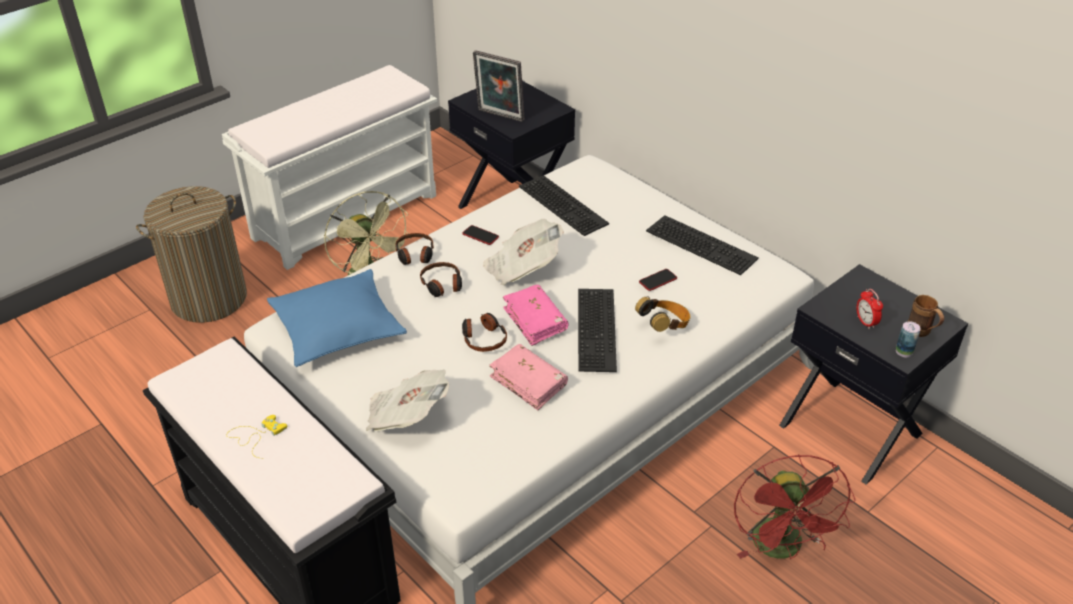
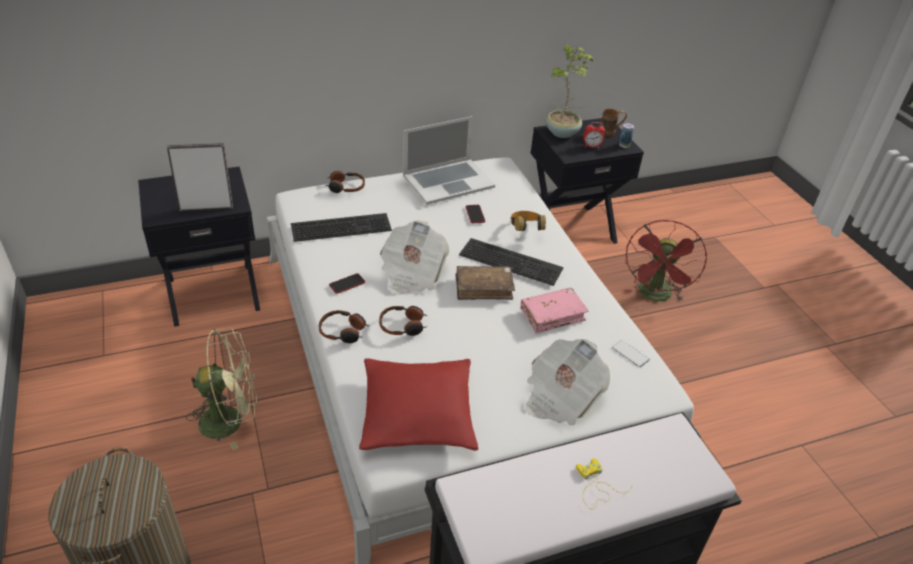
camera: 70 degrees left, 0 degrees up
(337, 328) = (417, 413): blue pillow -> red pillow
(347, 215) = (105, 412): white bench -> none
(483, 338) = (489, 322): headphones -> headphones (345, 187)
(499, 116) = (206, 206): picture frame -> picture frame turned 150 degrees counterclockwise
(504, 458) = (630, 354): none -> phone
(535, 321) = (484, 288): pink book -> brown book
(703, 244) = (448, 181): keyboard -> laptop
(781, 549) = (655, 296): red fan -> red fan turned 90 degrees clockwise
(871, 291) = (563, 133): none -> potted plant

